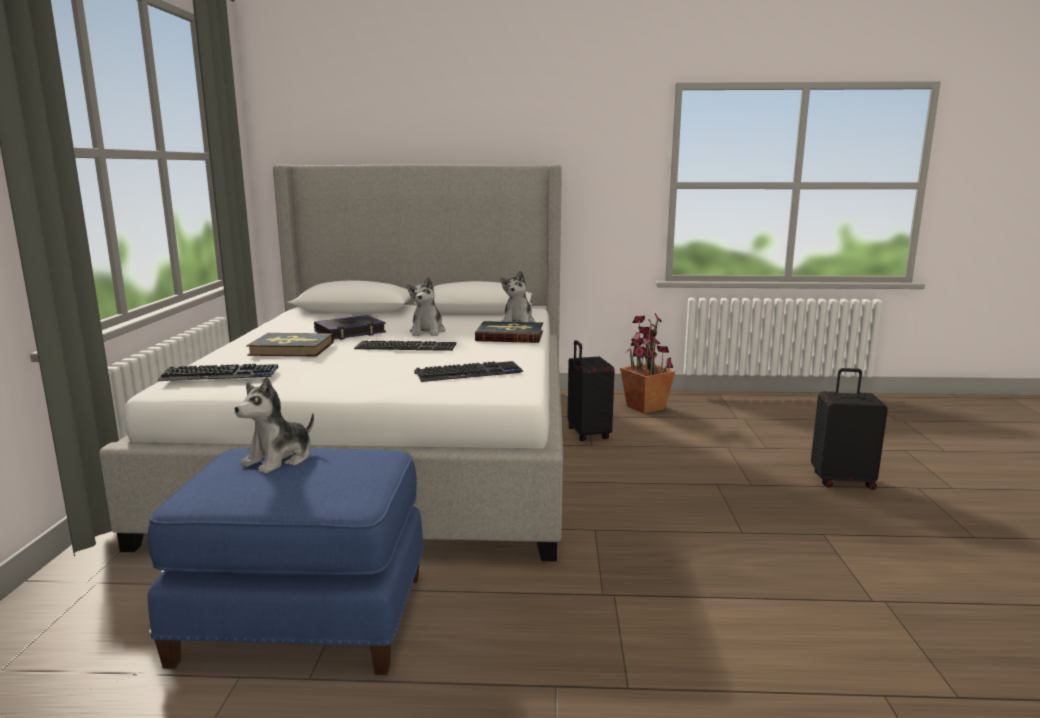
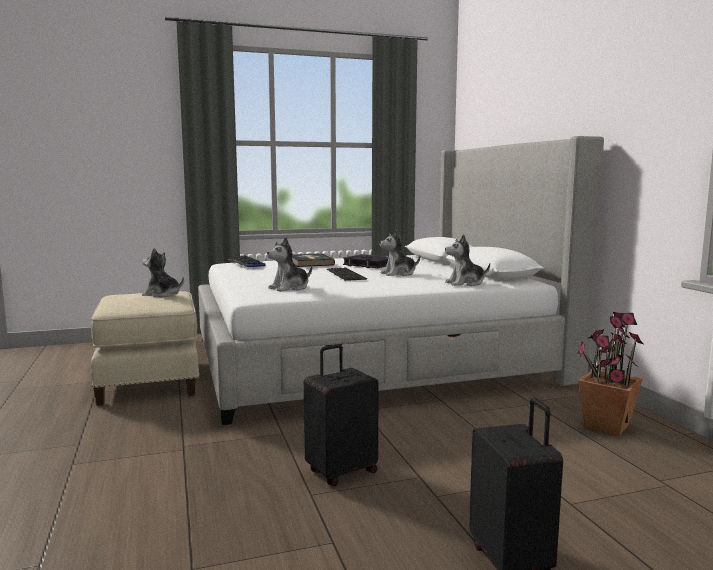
camera: 70 degrees right, 5 degrees down
(305, 615) = (151, 381): blue ottoman -> beige ottoman
(468, 373) = (290, 288): keyboard -> plush toy
(510, 336) = (411, 285): book -> none
(587, 434) = (483, 409): black suitcase -> black suitcase (341, 471)

